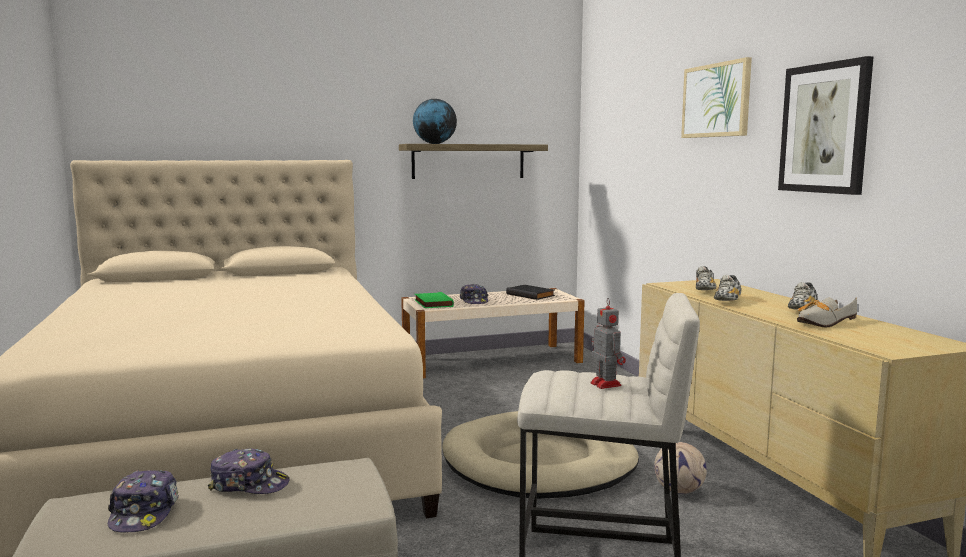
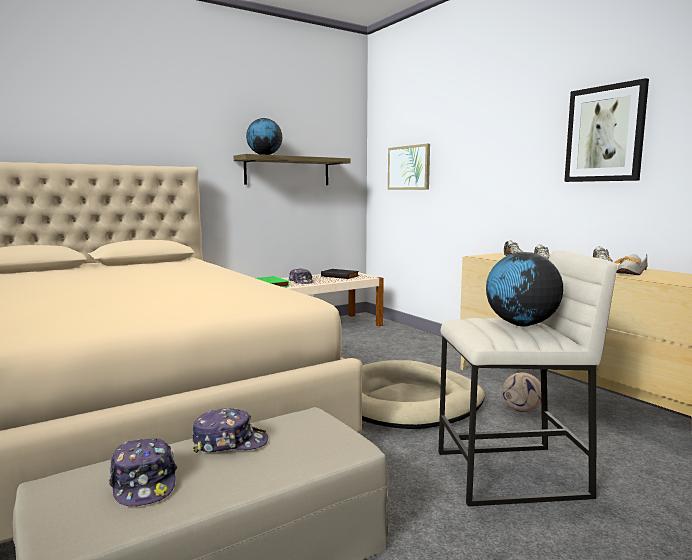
camera: 15 degrees left, 0 degrees up
(604, 384) = (521, 324): toy robot -> globe
(716, 100) = (502, 119): picture -> picture (409, 168)

